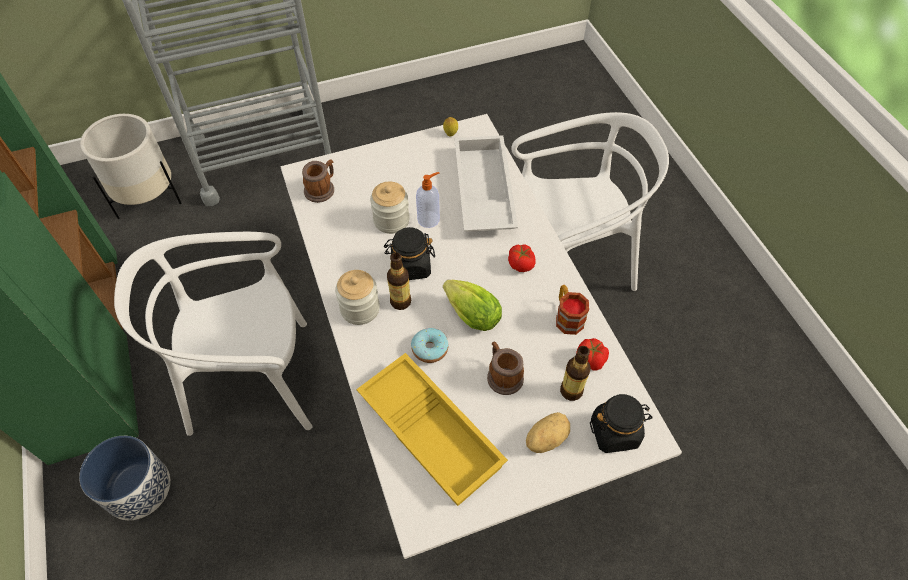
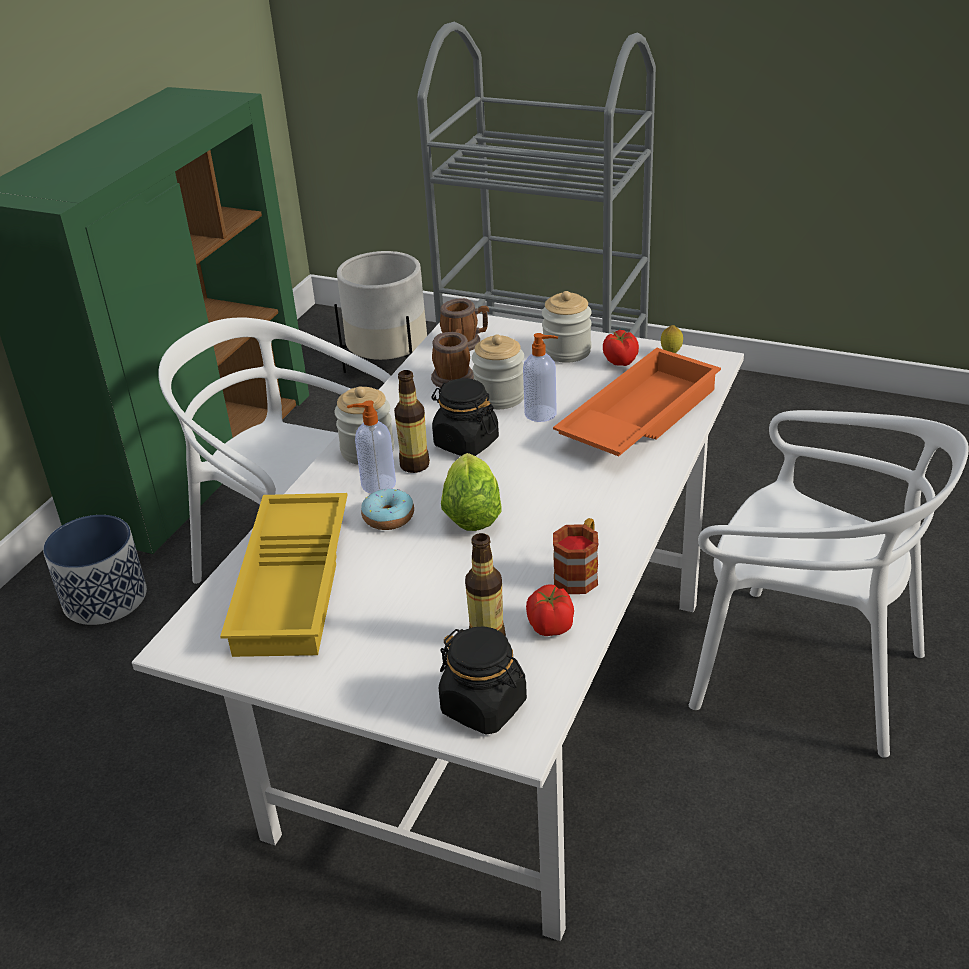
camera: 45 degrees right, 20 degrees down
(391, 163) = (567, 351): none -> jar
(395, 330) = (377, 484): none -> soap dispenser
(482, 191) = (637, 416): white tray -> orange tray
(502, 375) = (431, 581): mug -> mug (454, 376)
(521, 265) = (591, 500): tomato -> tomato (620, 361)
(545, 438) = (398, 661): potato -> none

